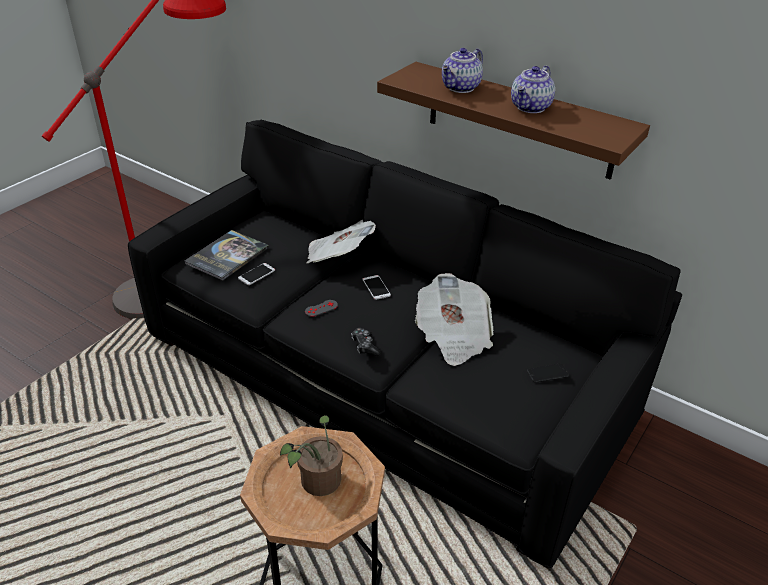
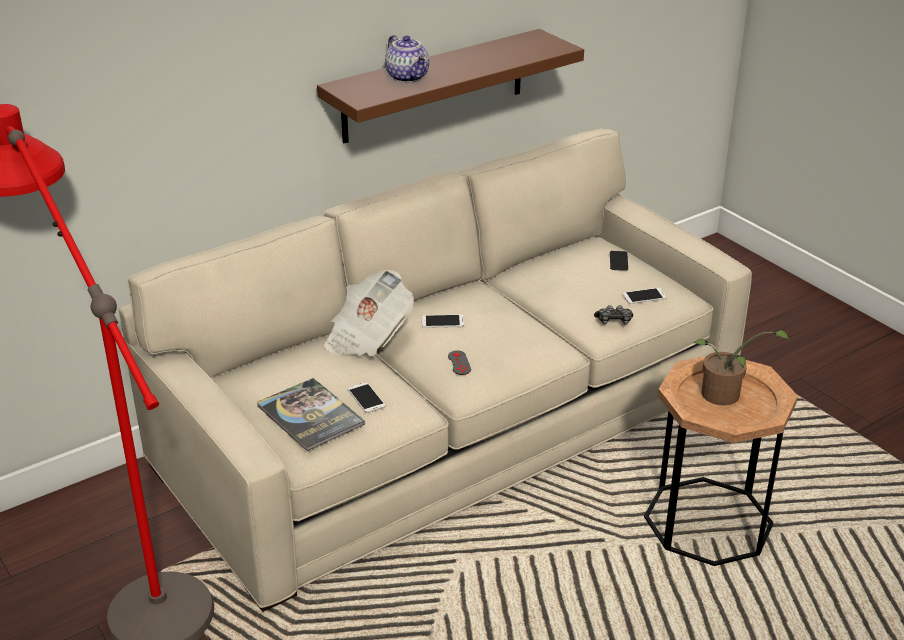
camera: 70 degrees left, 5 degrees down
(365, 346) = (536, 347): game controller -> game controller (614, 321)
(383, 376) = (452, 425): black sofa -> beige sofa
(453, 336) = (546, 295): newspaper -> none
(493, 403) = (644, 296): none -> phone
(531, 107) = (475, 59): teapot -> none

